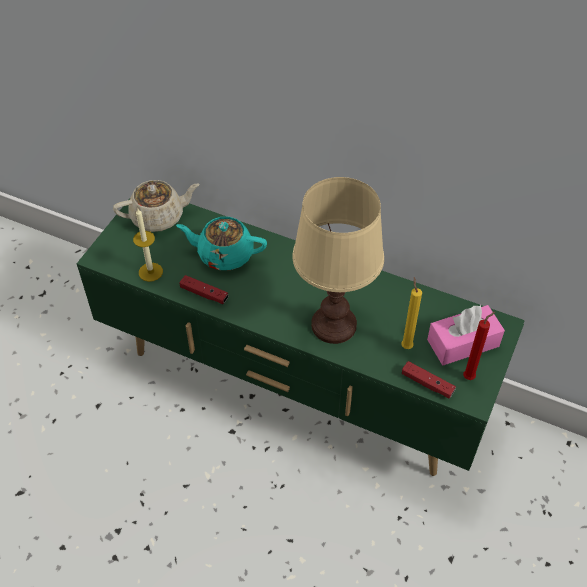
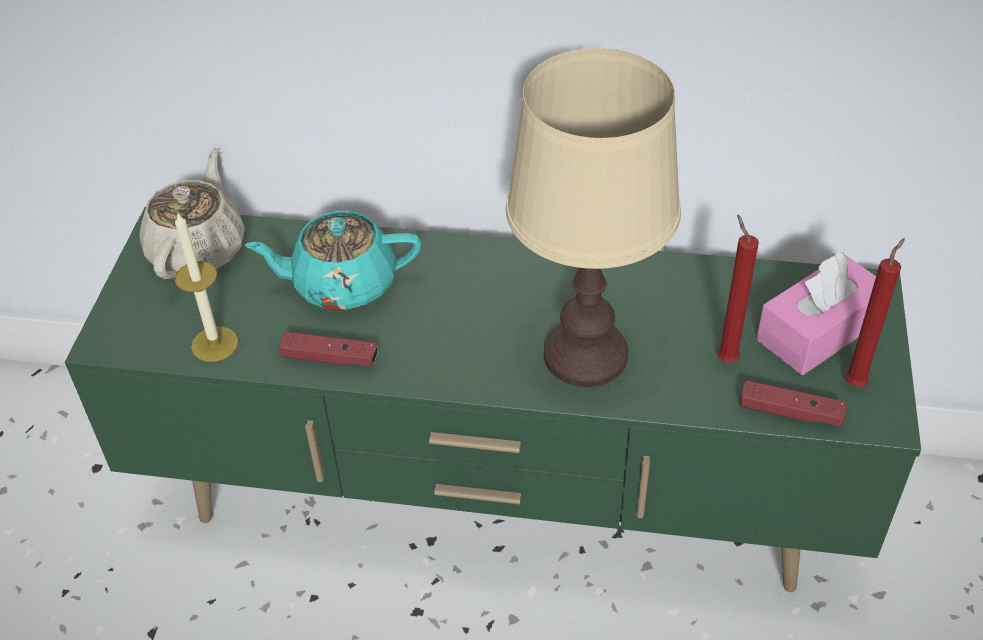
camera: 15 degrees left, 5 degrees down
(159, 217) = (199, 250): beige teapot -> beige teapot turned 45 degrees counterclockwise
(406, 345) = (725, 358): yellow candle -> red candle

